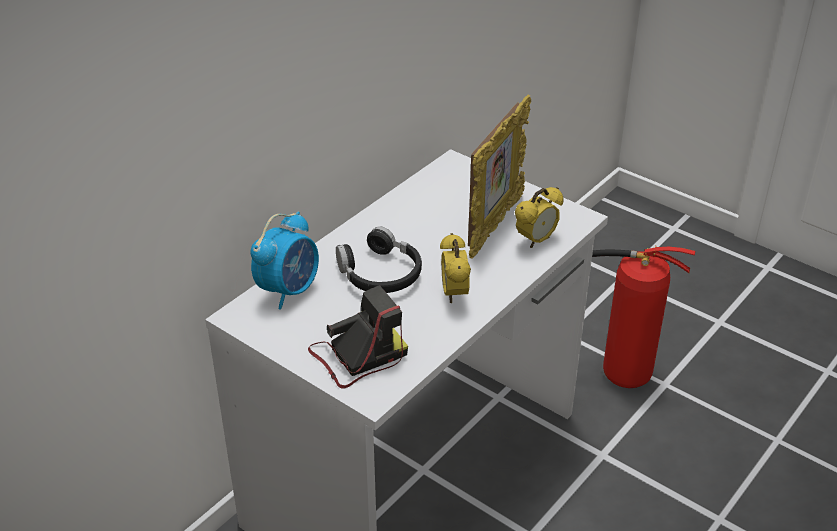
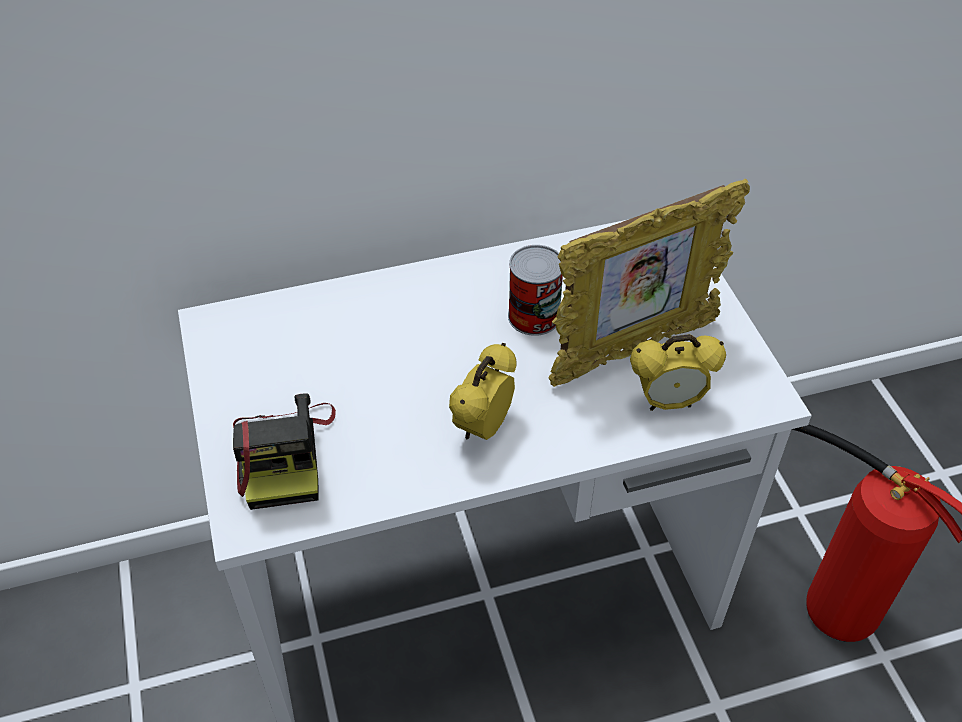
camera: 35 degrees right, 10 degrees up
(289, 290) = (298, 318): alarm clock -> none
(357, 356) = (284, 454): camera -> camera turned 75 degrees clockwise
(380, 274) = (421, 349): black headphones -> none
(425, 232) = (534, 316): none -> can

